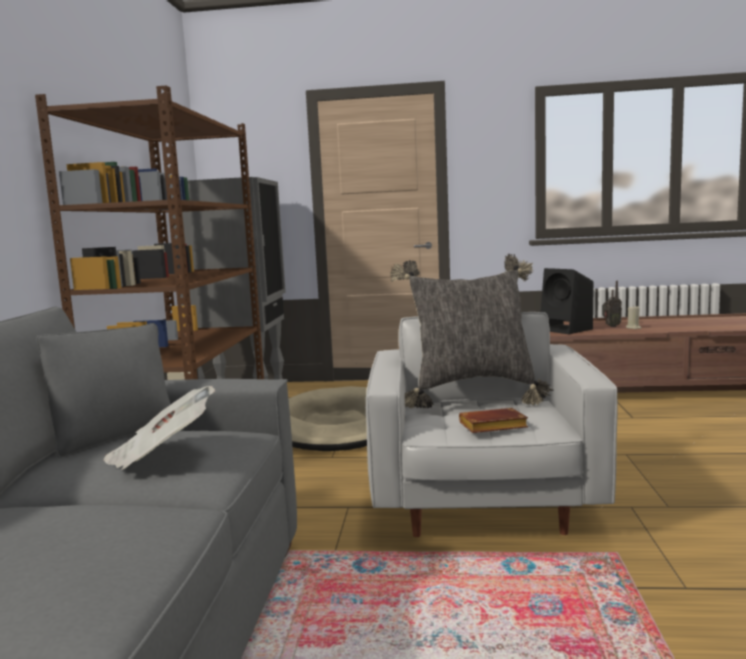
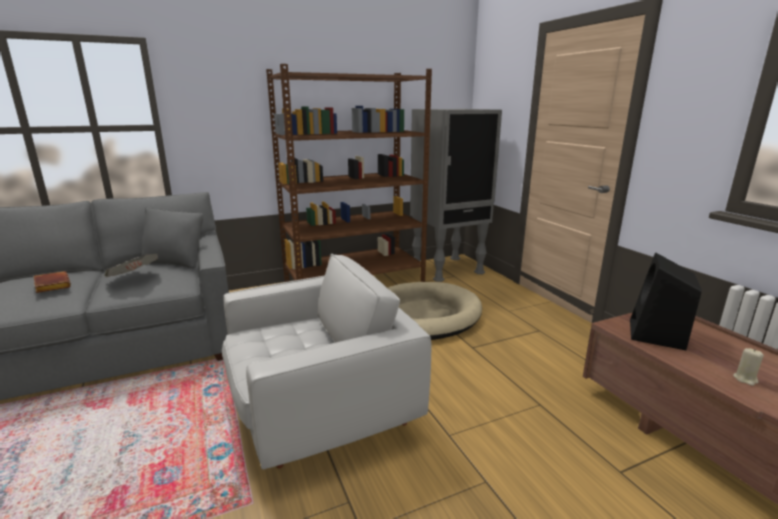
camera: 60 degrees right, 10 degrees up
(471, 403) = (323, 337): pillow -> none
(491, 427) = (253, 356): brown book -> brown book (51, 285)
(611, 326) = (726, 361): radio -> none

